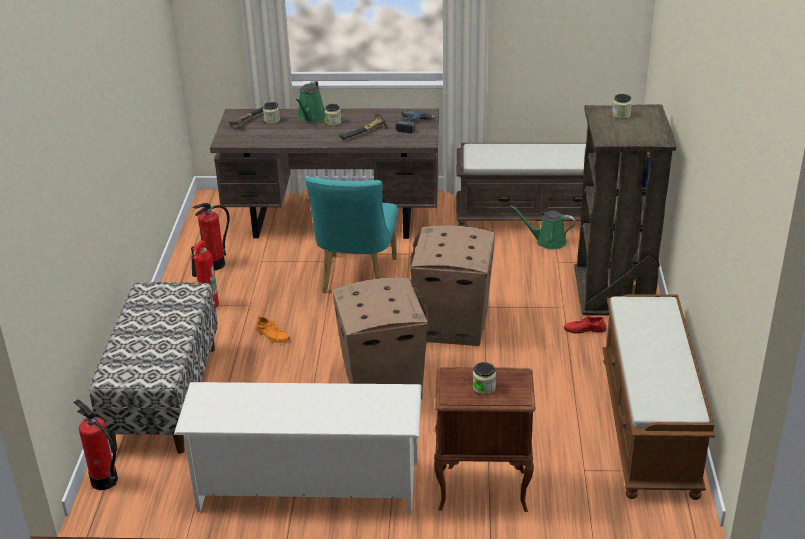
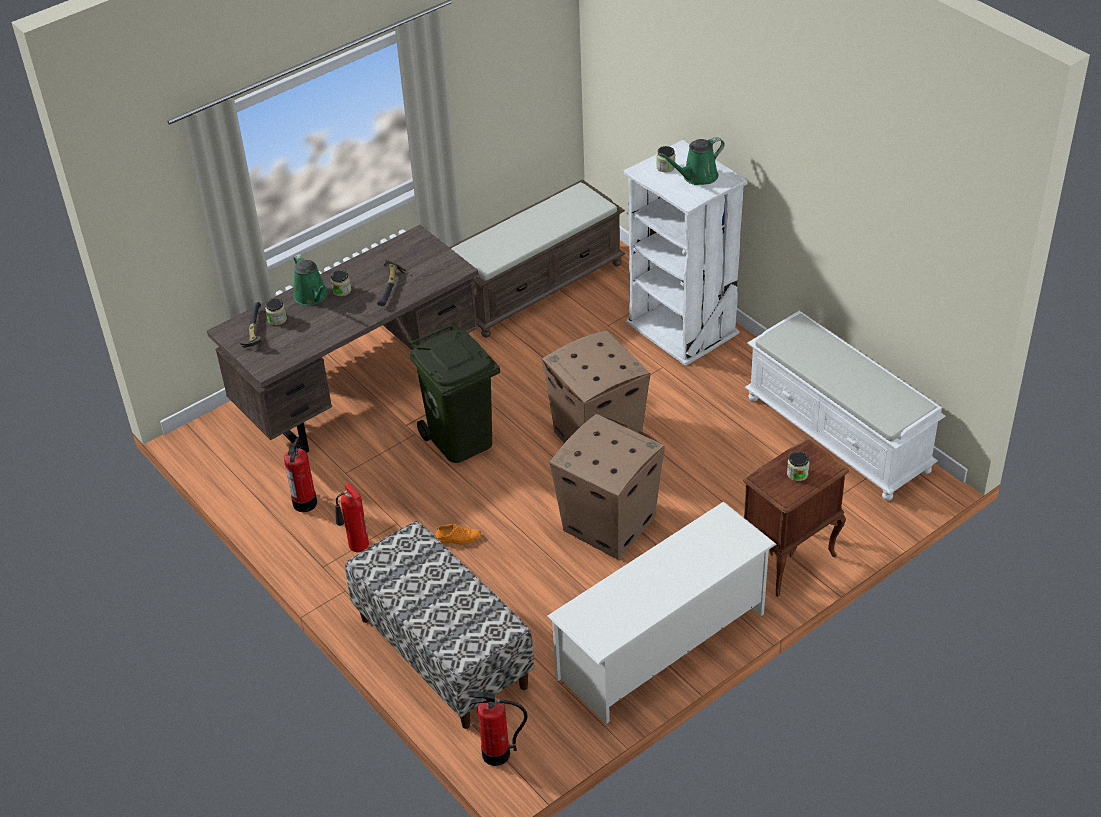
camera: 40 degrees left, 10 degrees up
(357, 279) = (460, 440): turquoise chair -> green trash can
(414, 125) = (423, 255): power drill -> none
(547, 241) = (576, 309): green watering can -> green watering can (697, 177)
(584, 329) = (702, 378): red shoe -> none
(614, 290) = (683, 328): brown bookcase -> white bookcase
(650, 426) = (839, 434): brown bench -> white bench

